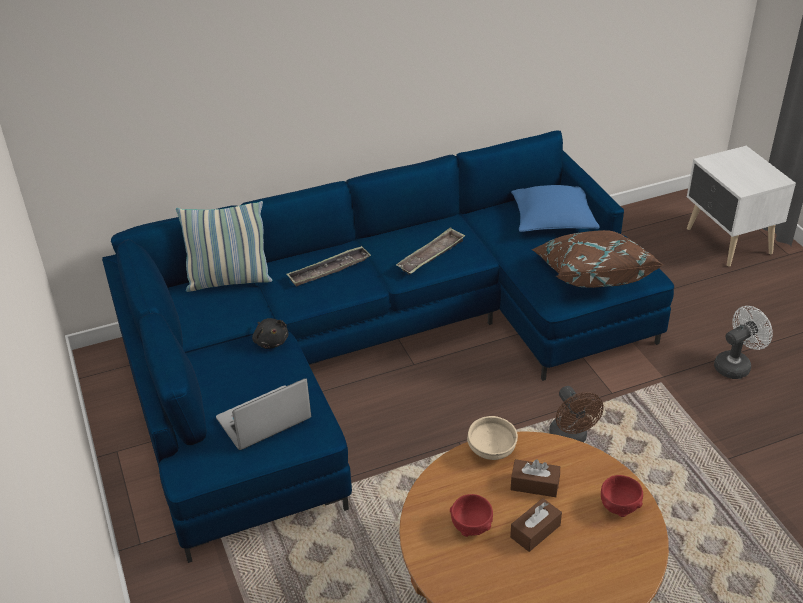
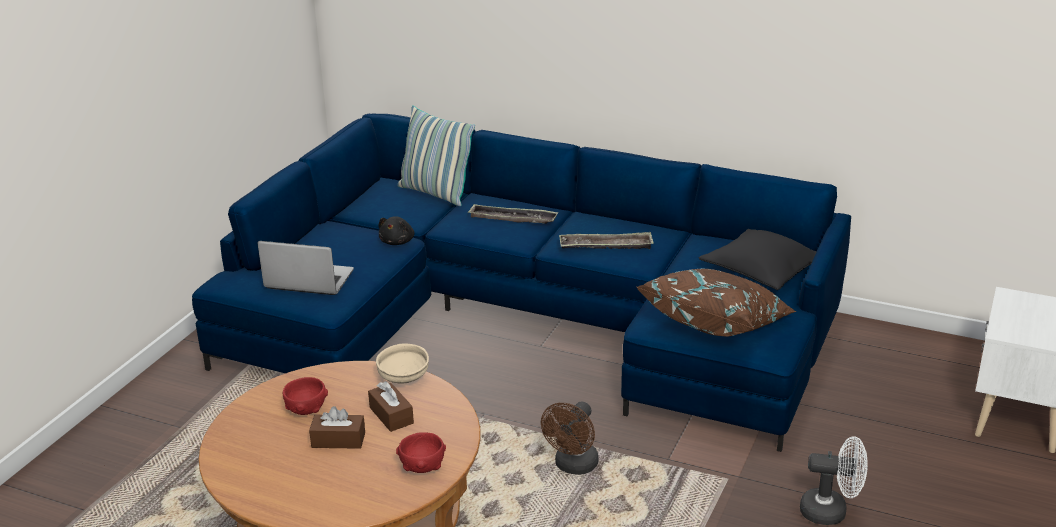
camera: 45 degrees right, 10 degrees down
(552, 218) = (762, 270): blue pillow -> black pillow

